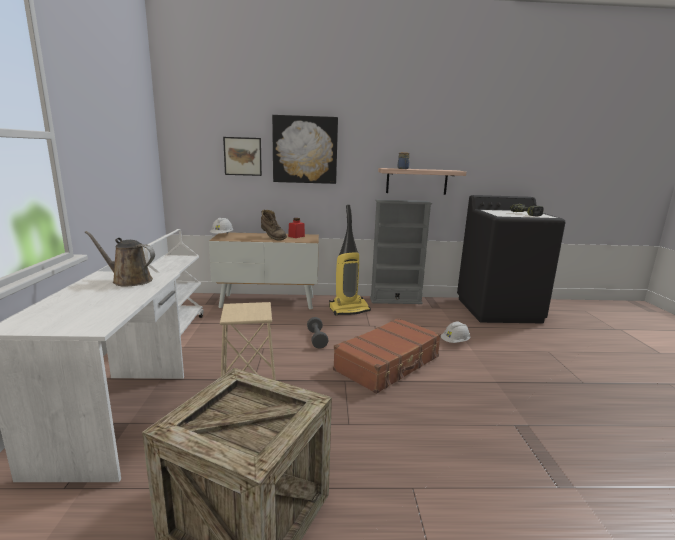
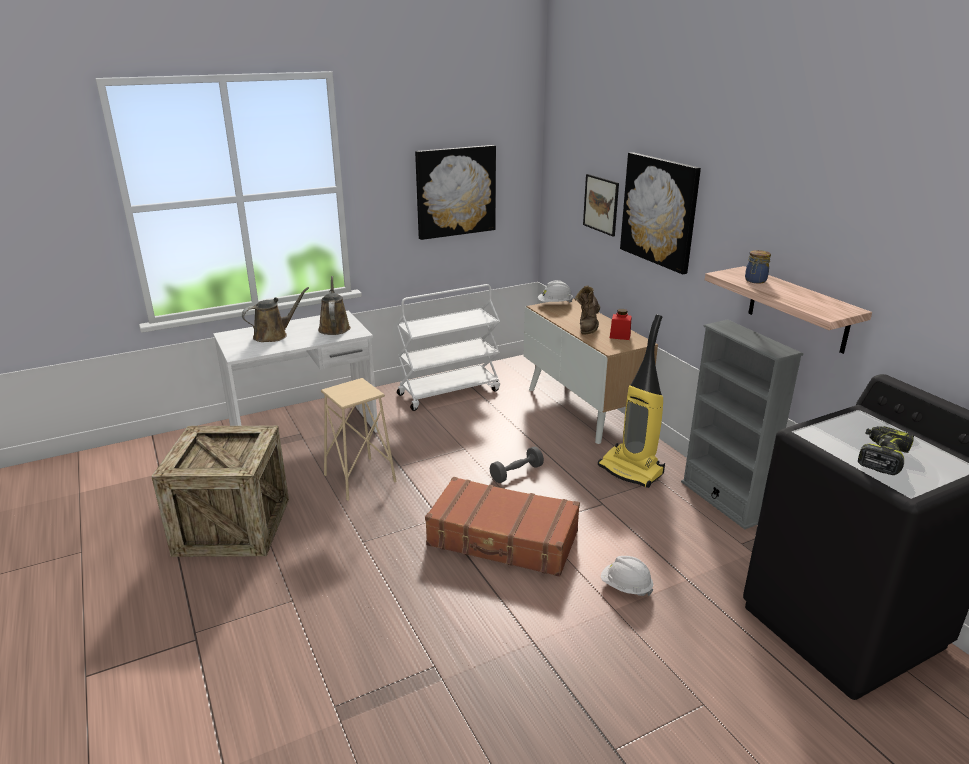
camera: 65 degrees right, 10 degrees up
(81, 304) = (273, 335): none -> brown watering can
(124, 153) = (455, 191): none -> picture

